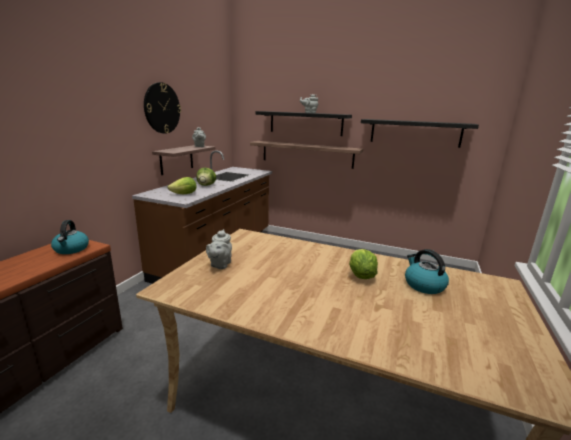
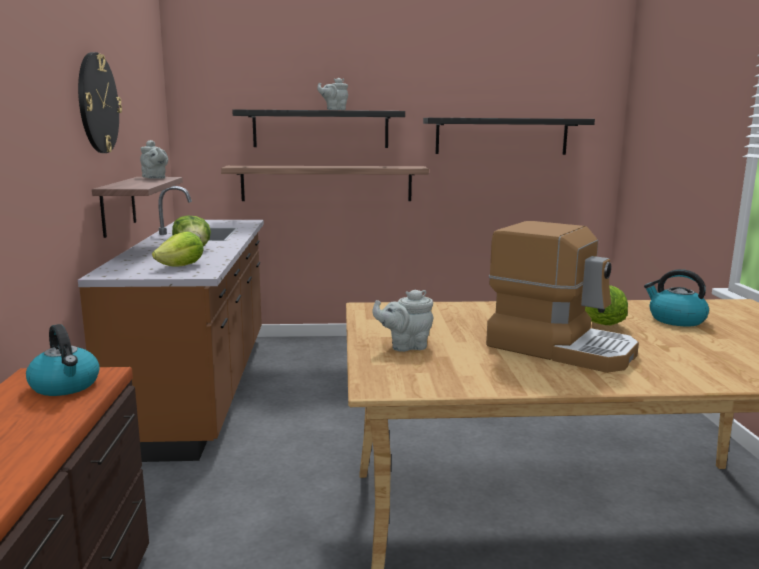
camera: 25 degrees left, 5 degrees down
(220, 265) = (405, 346): grey teapot -> grey teapot turned 90 degrees clockwise
(305, 288) = (560, 348): none -> coffee machine

